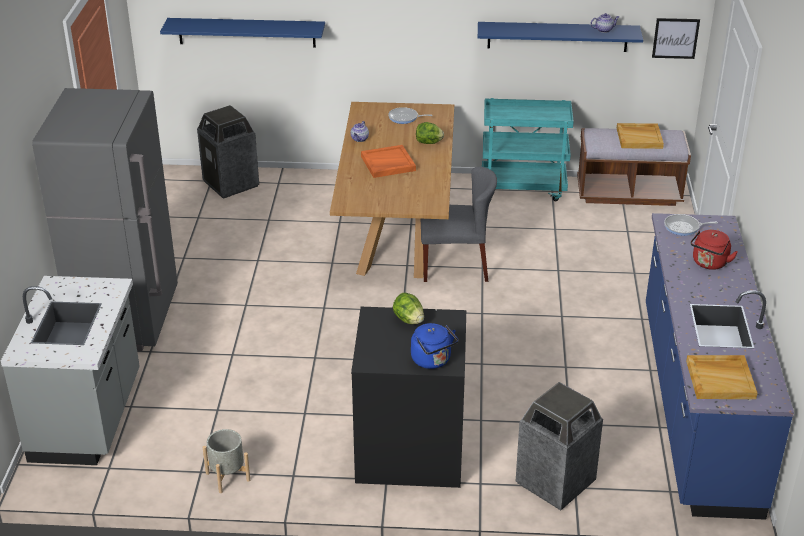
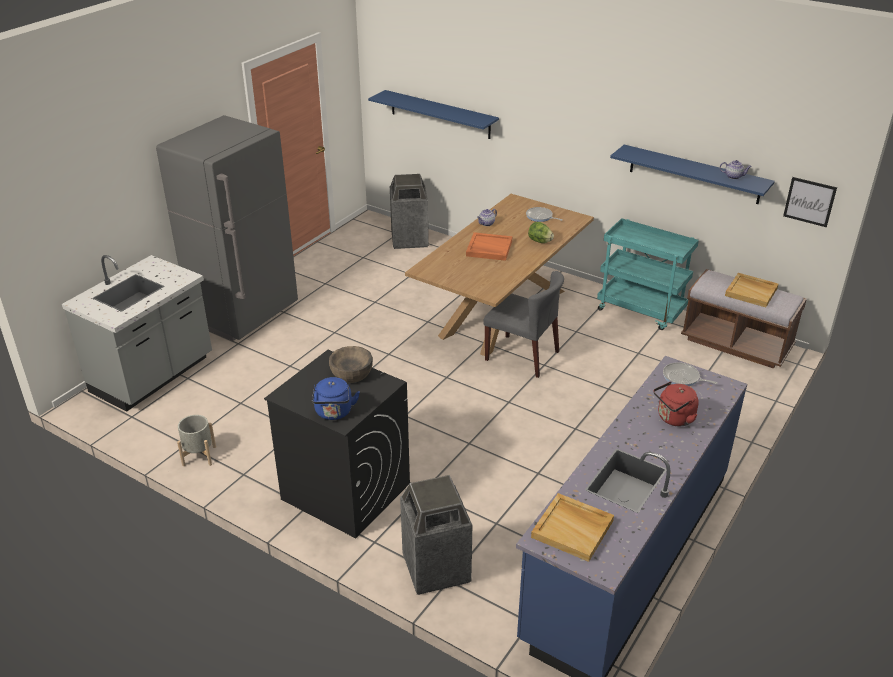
camera: 30 degrees right, 0 degrees up
(408, 320) = (351, 373): lettuce -> brown bowl

